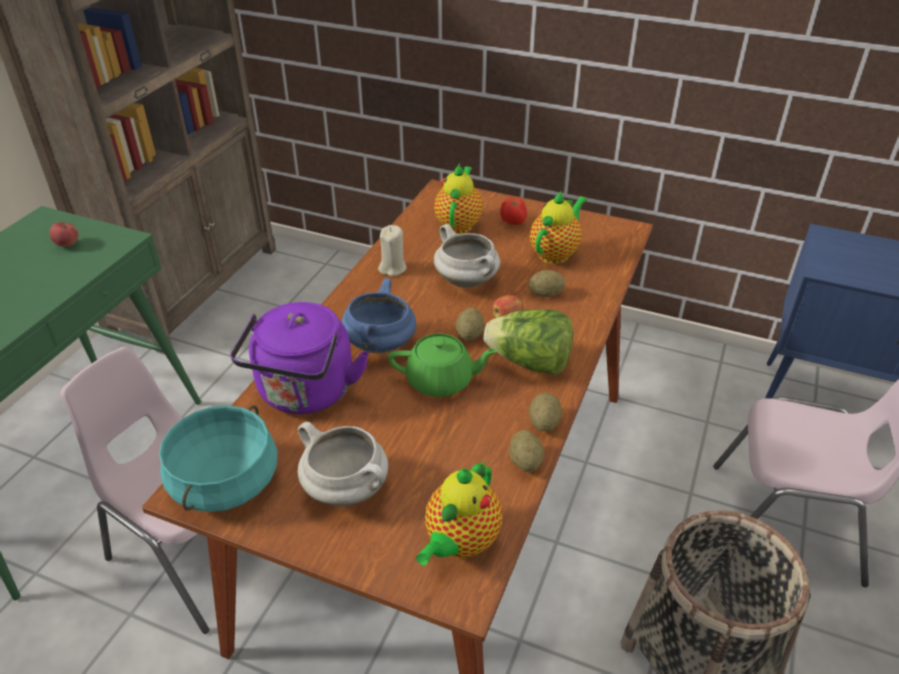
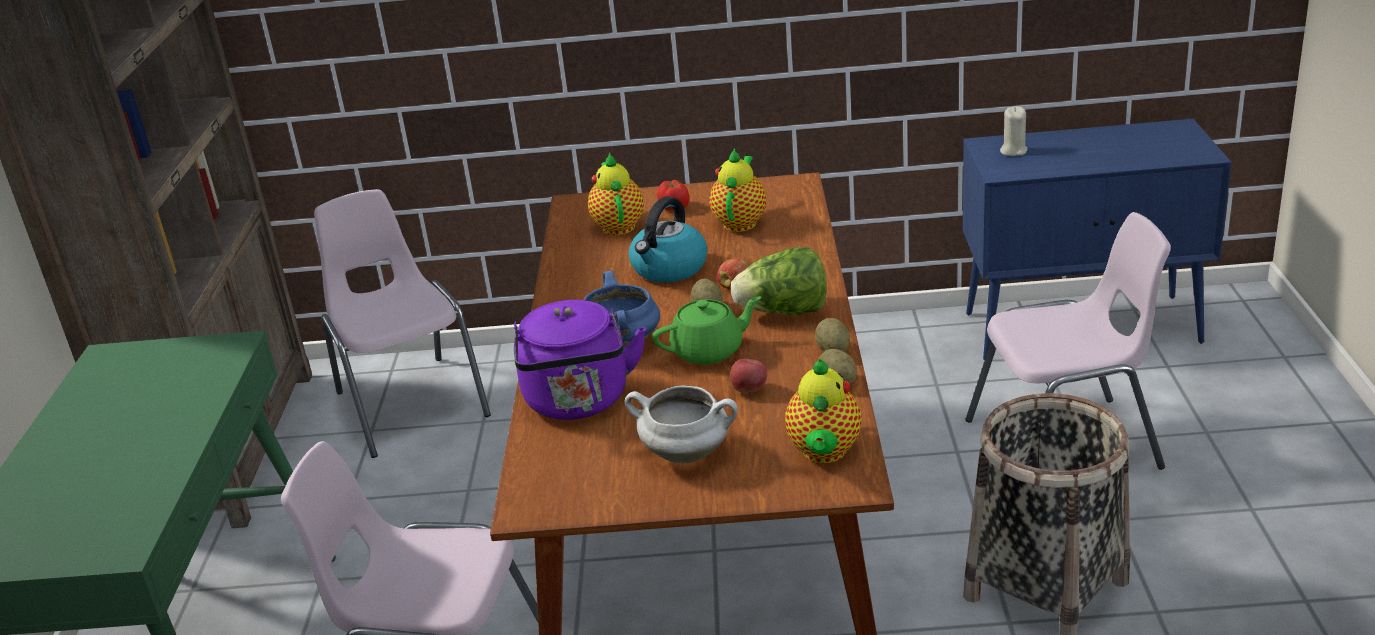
camera: 20 degrees left, 10 degrees down
(68, 245) = (168, 368): apple -> apple (749, 390)
(226, 482) = (560, 488): turquoise cooking pot -> none
(321, 295) = (410, 403): none -> pink chair
(392, 268) = (579, 281): beige candle -> beige candle (1013, 151)
(468, 281) = (669, 269): white cooking pot -> kettle
(545, 294) = (757, 256): potato -> none

